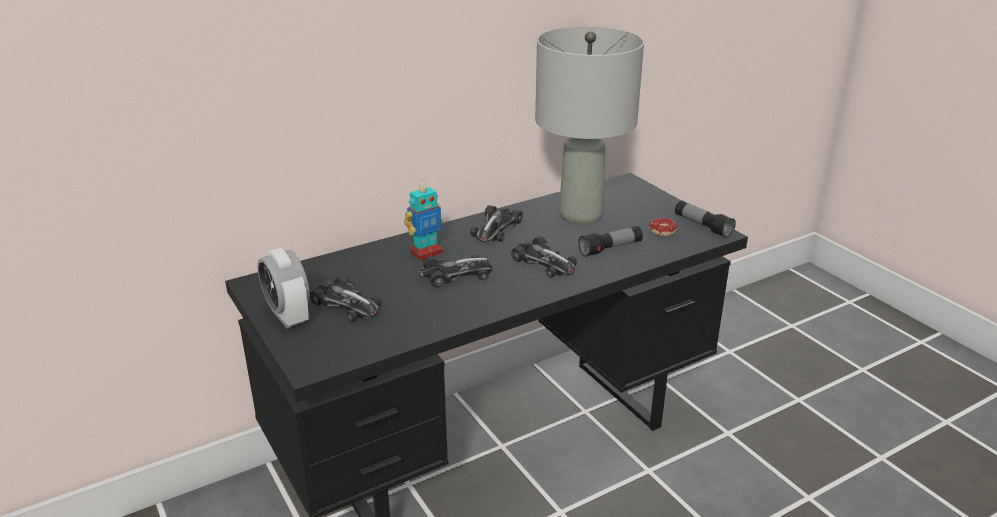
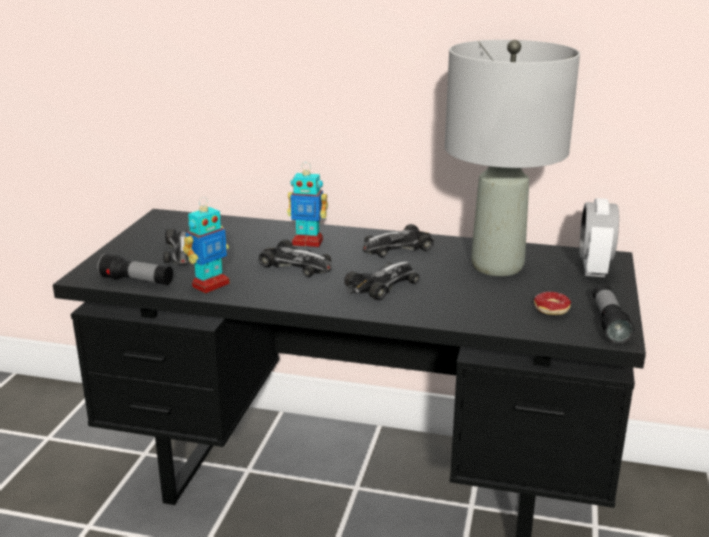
camera: 45 degrees right, 5 degrees down
(288, 316) = (139, 243): alarm clock -> alarm clock (594, 268)
(429, 321) = (210, 285): none -> toy robot
(544, 262) = (382, 286): toy car -> toy car turned 135 degrees counterclockwise
(610, 249) = (465, 301): flashlight -> flashlight (137, 281)

